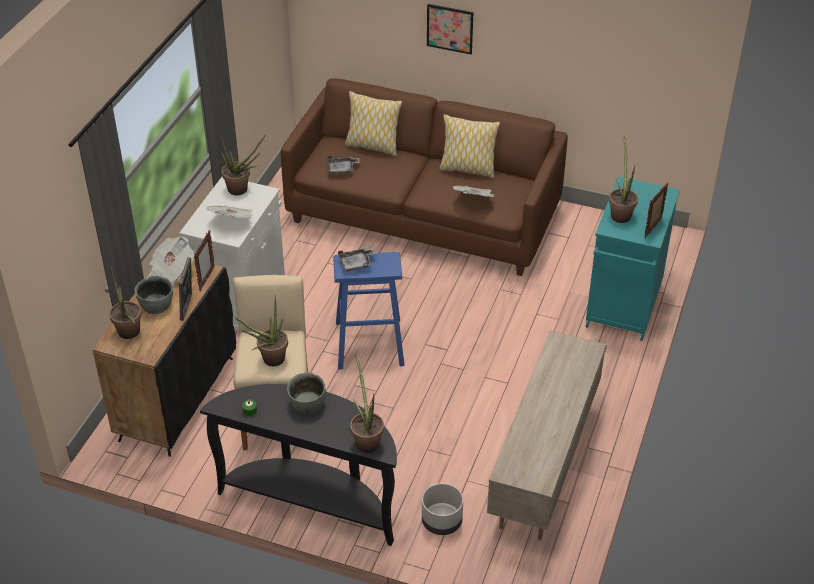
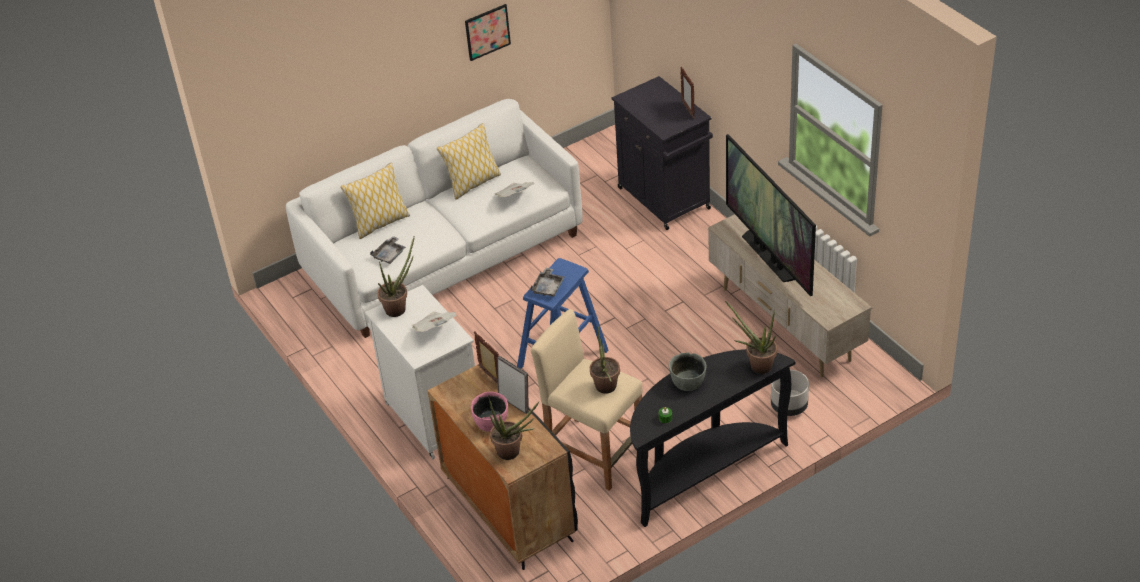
camera: 50 degrees left, 0 degrees up
(156, 305) = (491, 421): grey bowl -> pink bowl
(170, 272) = (457, 396): newspaper -> none
(424, 214) = (444, 254): brown sofa -> white sofa
(450, 28) = (386, 74): picture -> picture (487, 32)
(551, 389) = (769, 256): none -> television
(620, 213) = (654, 117): potted plant -> none
(623, 306) = (665, 199): turquoise cabinet -> black cabinet

